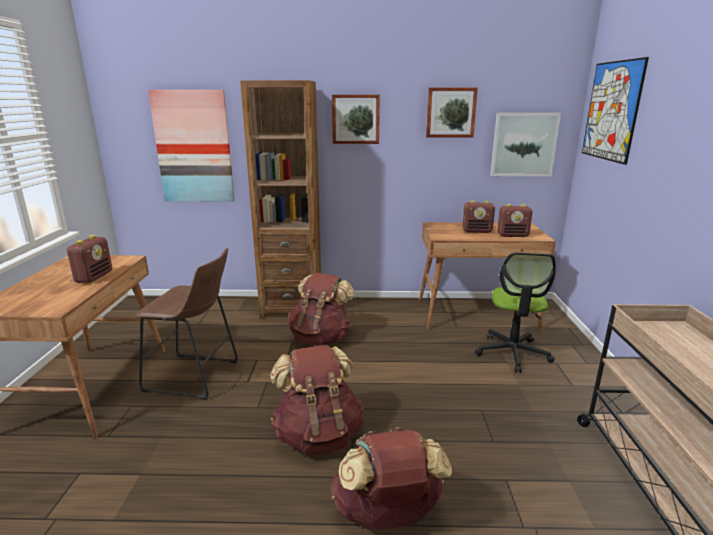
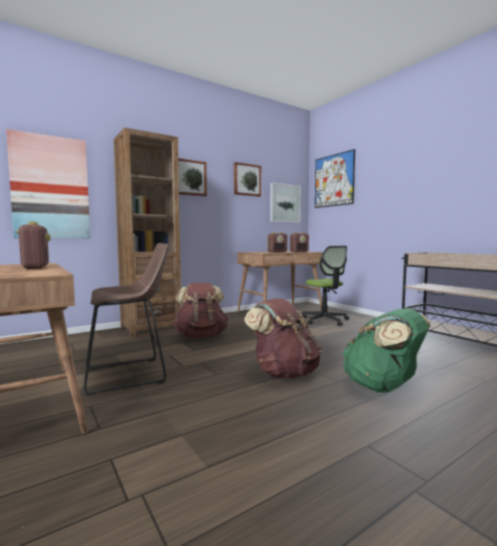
camera: 35 degrees left, 15 degrees down
(387, 515) = (383, 387): brown backpack -> green backpack

